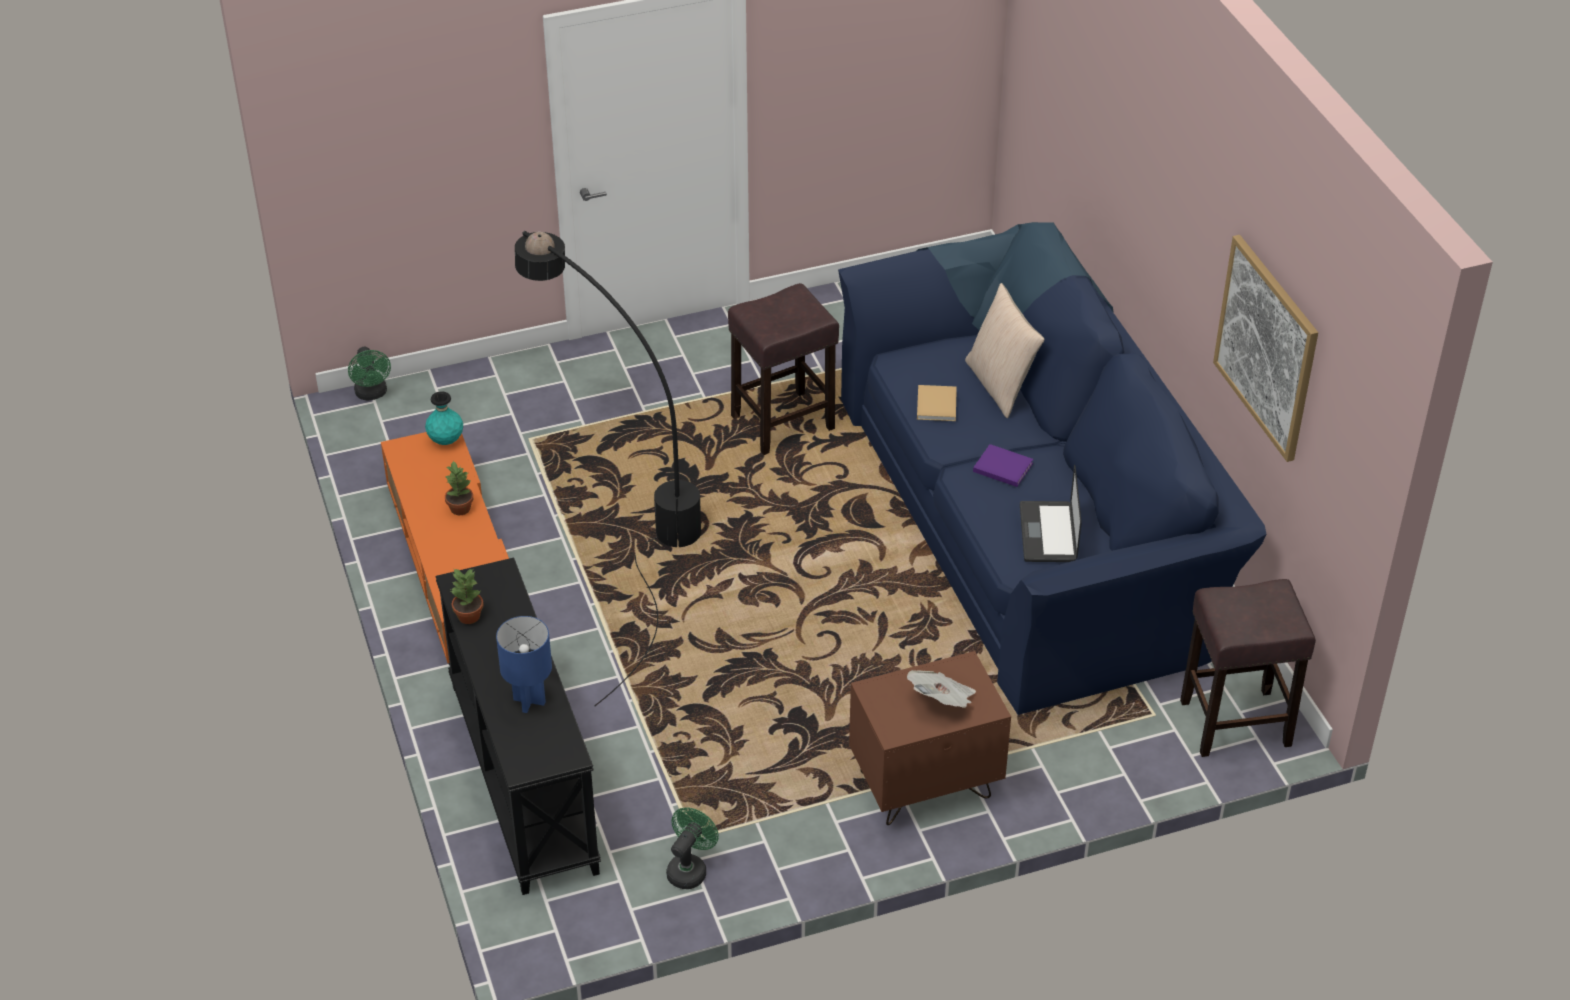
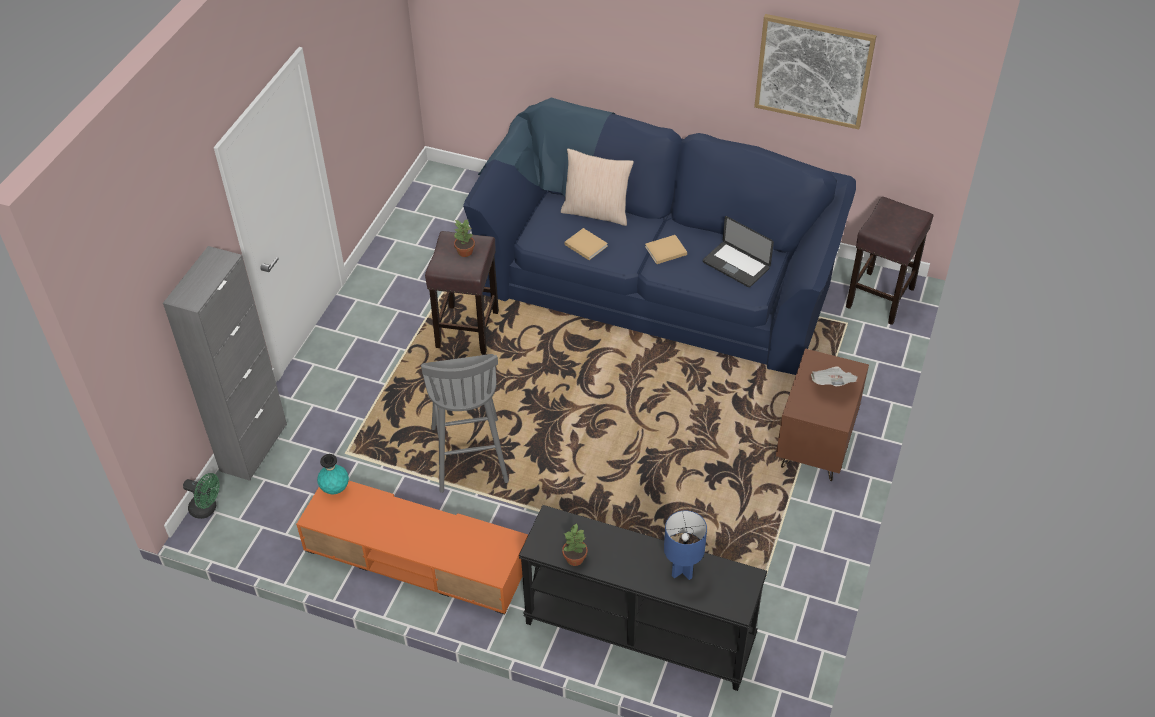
camera: 50 degrees left, 5 degrees up
(460, 508) = (406, 518): potted plant -> potted plant (464, 252)
(472, 376) = (253, 447): none -> grey cabinet
(620, 522) = (469, 453): black floor lamp -> grey stool
(690, 869) = (787, 592): green fan -> none
(1001, 467) = (664, 251): purple book -> beige book

